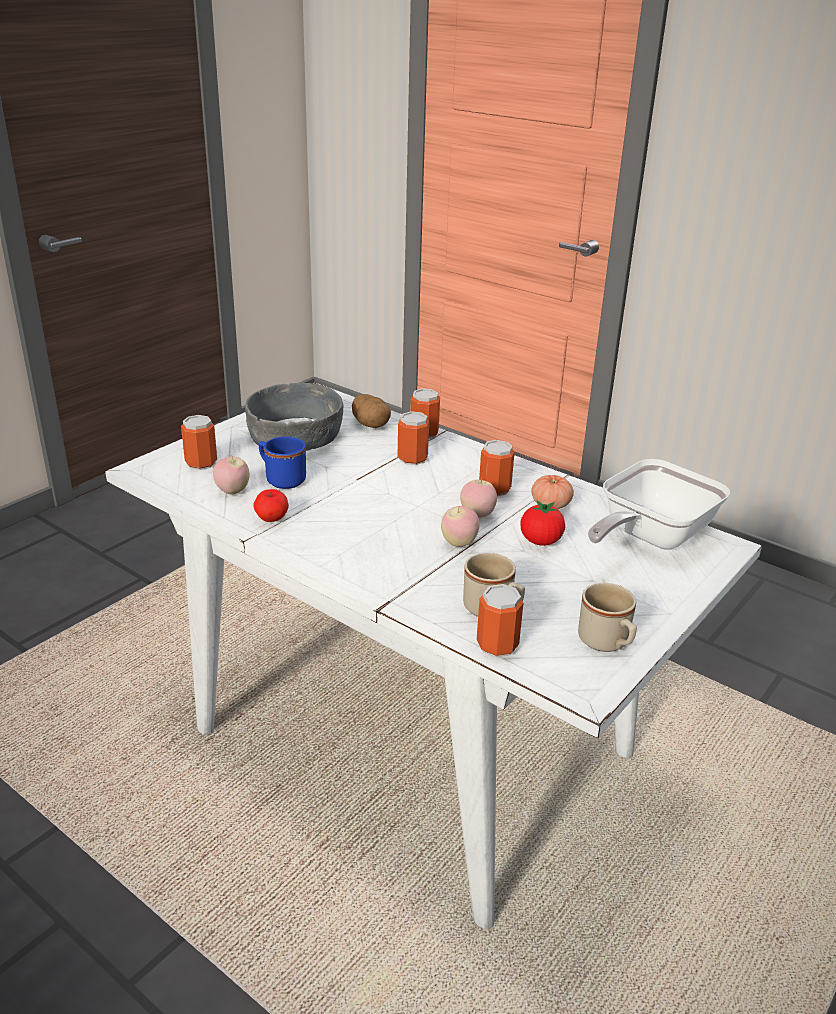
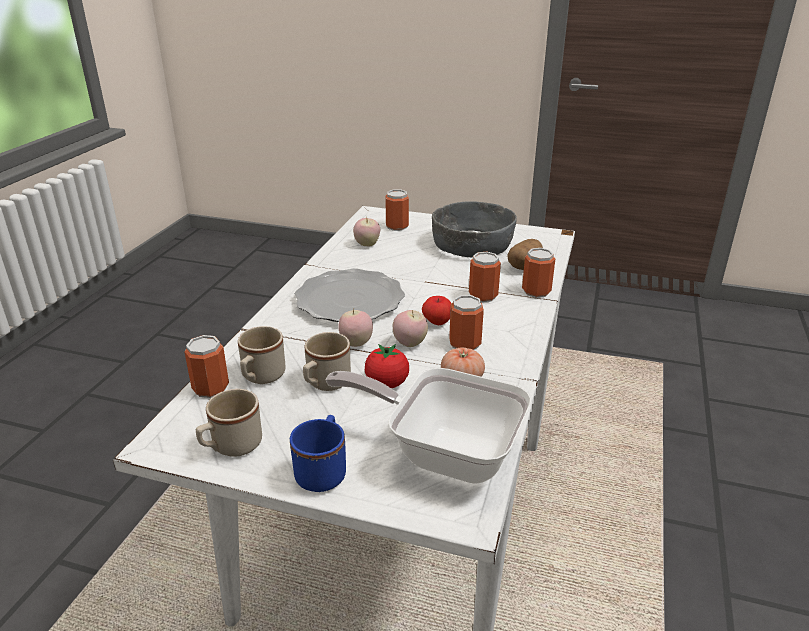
camera: 70 degrees right, 0 degrees up
(271, 519) = (339, 265): apple -> apple (437, 322)
(281, 479) = (399, 255): blue mug -> blue mug (323, 470)
(365, 529) = (349, 300): none -> plate
(524, 574) = (325, 384): none -> beige mug

